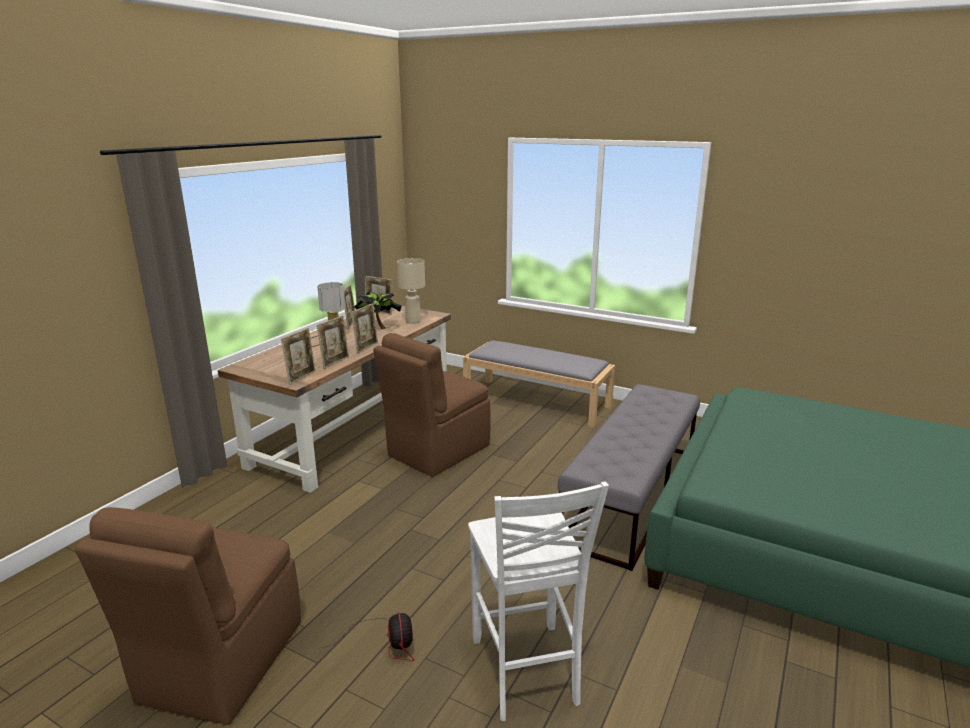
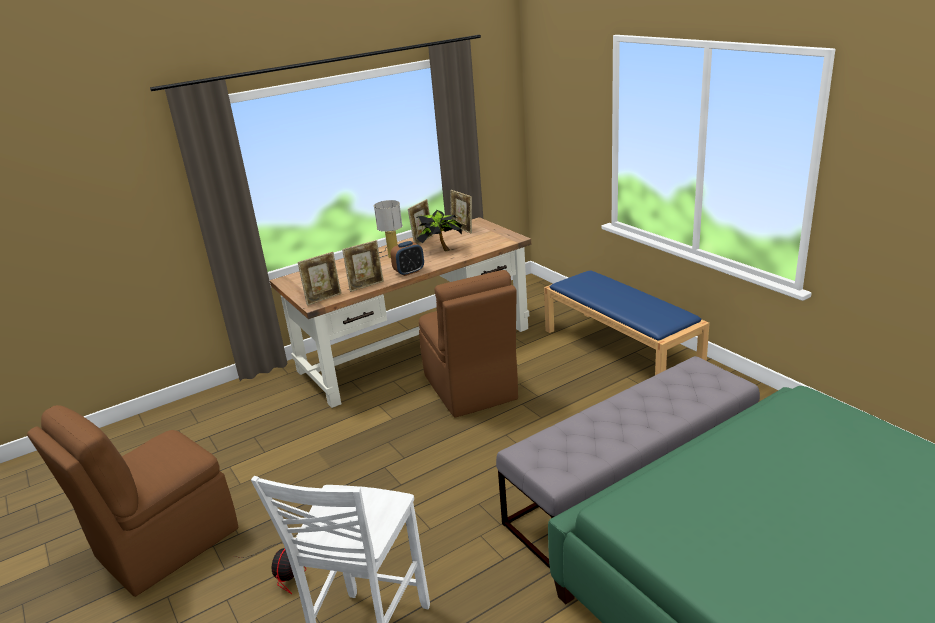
camera: 30 degrees right, 5 degrees up
(366, 347) = (409, 272): picture frame -> alarm clock
(413, 321) = (483, 245): beige table lamp -> none
(436, 451) = (470, 389): brown chair -> brown chair turned 90 degrees counterclockwise
(537, 402) = (621, 350): grey bench -> blue bench

